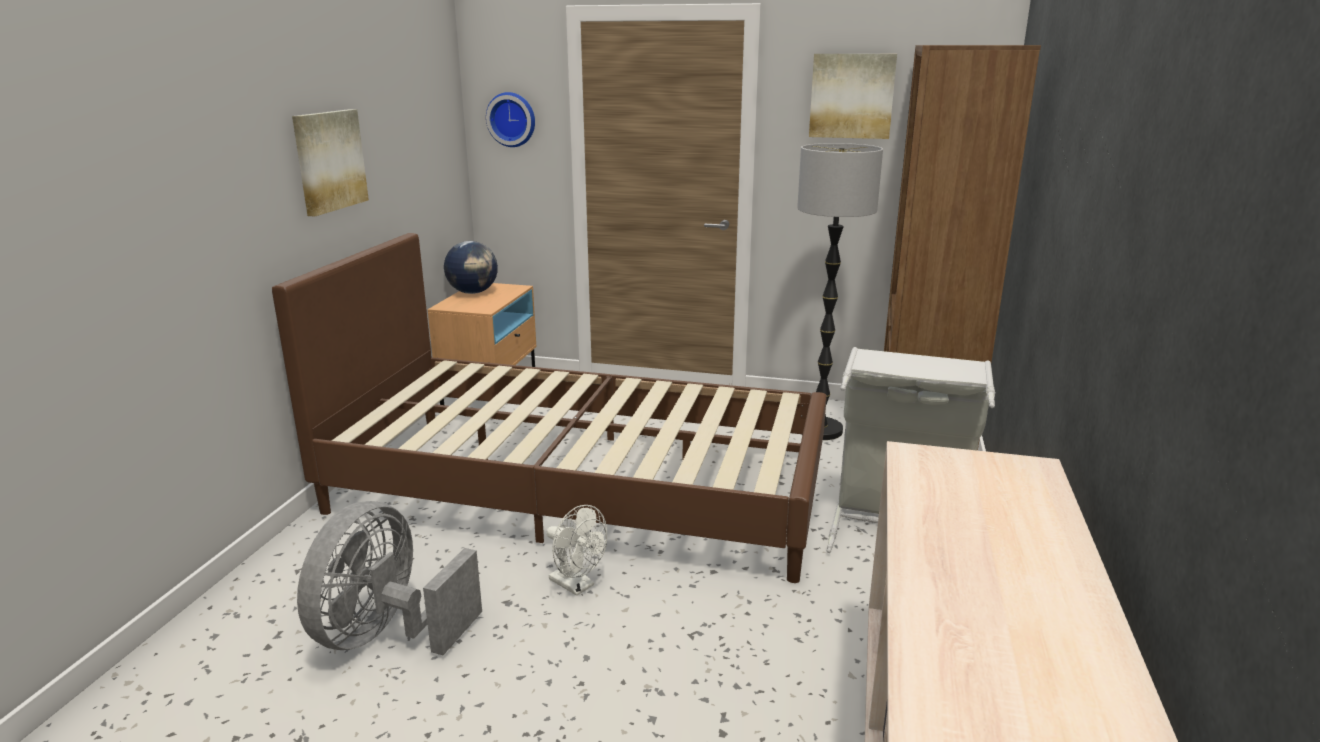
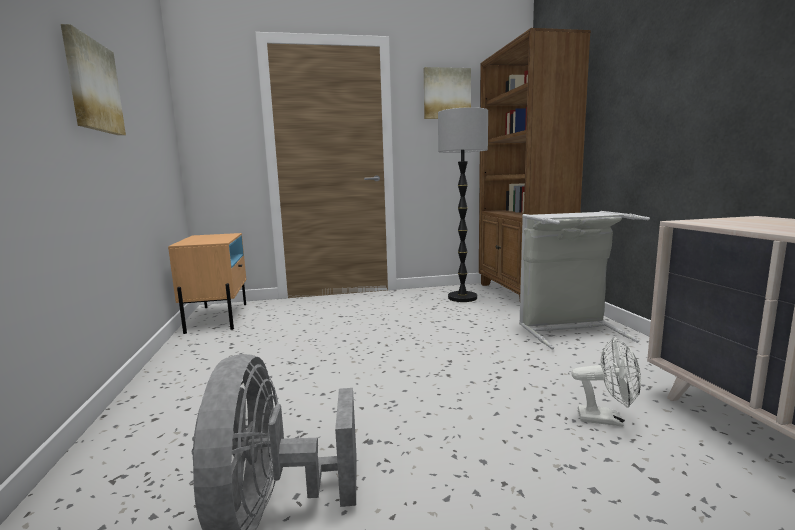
camera: 25 degrees left, 10 degrees down
(473, 292) = (198, 238): globe -> none
(512, 119) = (216, 112): wall clock -> none
(577, 585) = (413, 412): white fan -> white fan (607, 419)
(579, 488) = (344, 353): brown bed -> none

